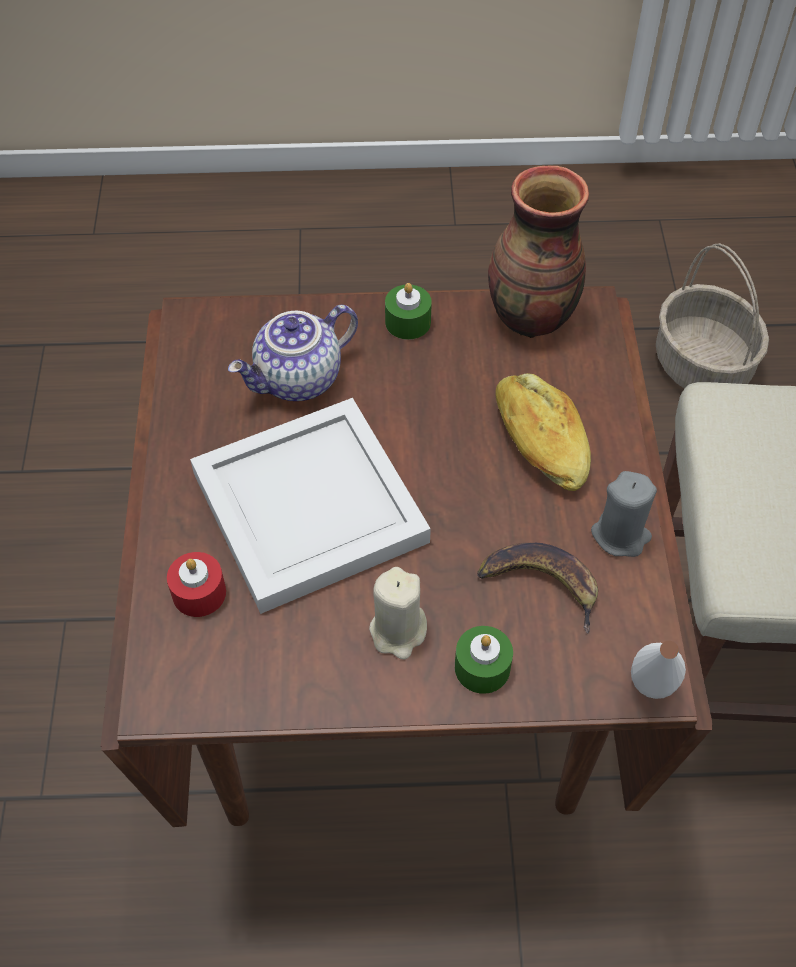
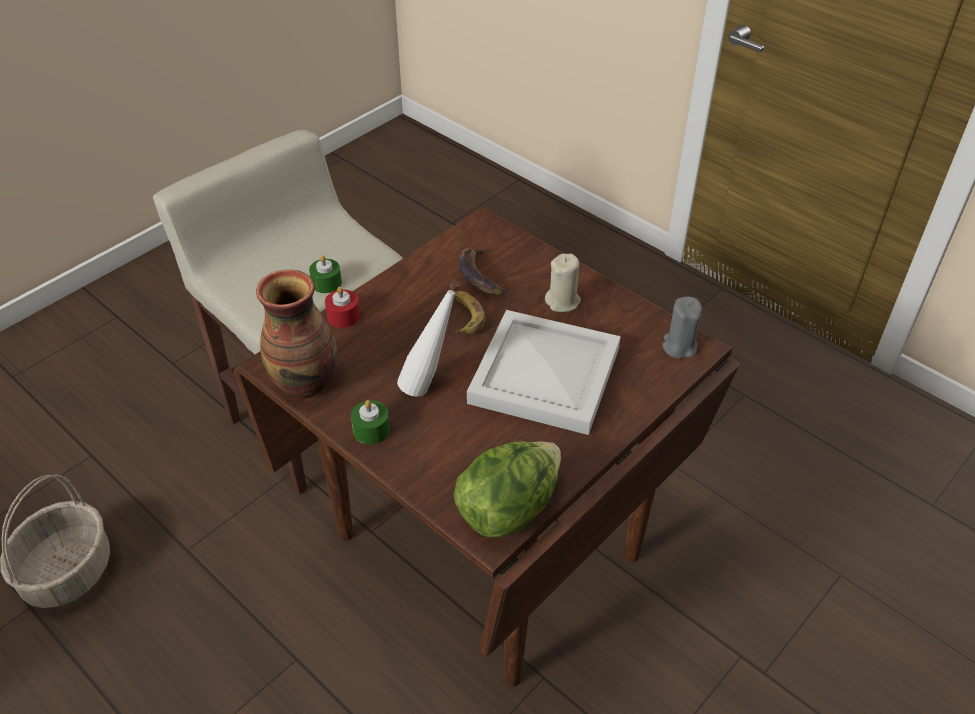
camera: 135 degrees left, 10 degrees down
(199, 593) = (640, 376): red candle -> red candle (343, 316)
(201, 349) = (508, 508): none -> lettuce
(299, 380) = (474, 443): teapot -> none
(482, 667) = (543, 268): green candle -> green candle (326, 283)
(483, 512) = (465, 316): none -> banana
(539, 442) = (397, 324): bread -> none
(620, 535) = (420, 268): grey candle -> grey candle (679, 346)
(645, 702) = (495, 221): white bottle -> white bottle (430, 384)

